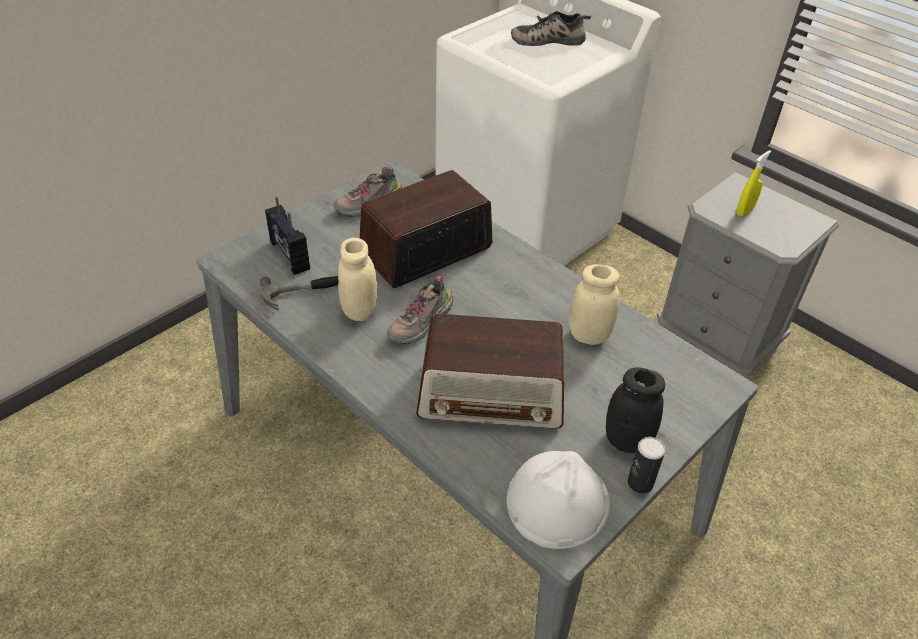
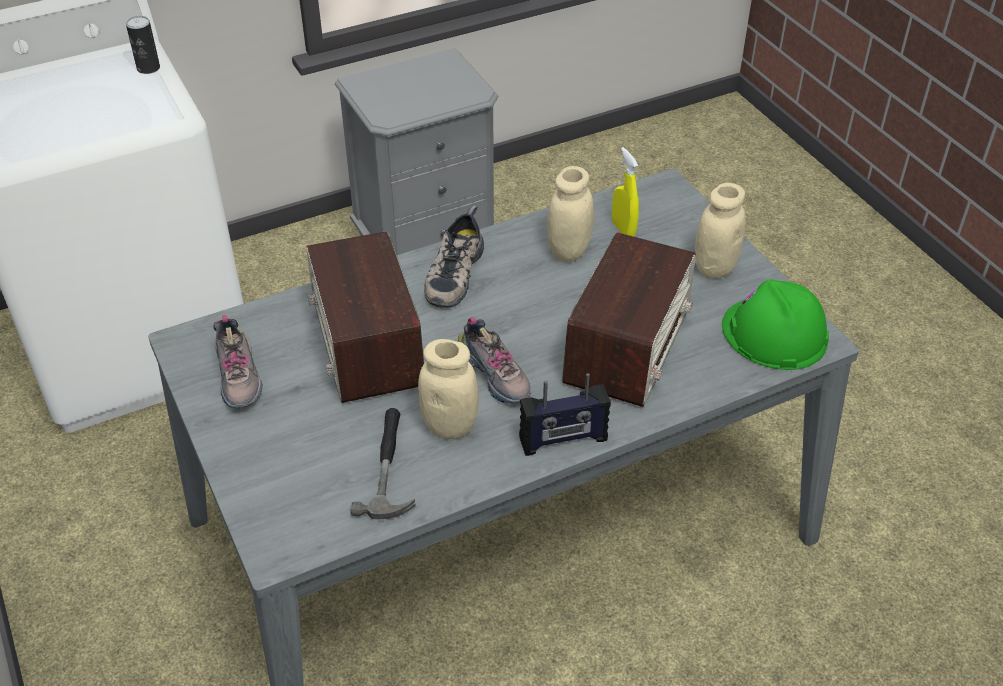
camera: 70 degrees left, 0 degrees up
(289, 255) = (304, 479): radio -> radio (563, 440)
(548, 39) = (67, 90): shoe -> shoe (453, 272)
(557, 501) = (774, 333): white hard hat -> green hard hat
(627, 440) = (714, 267): black jar -> beige jar
(640, 483) = (765, 275): can -> can (148, 68)
(744, 211) = (406, 95): yellow spray bottle -> yellow spray bottle (623, 229)

